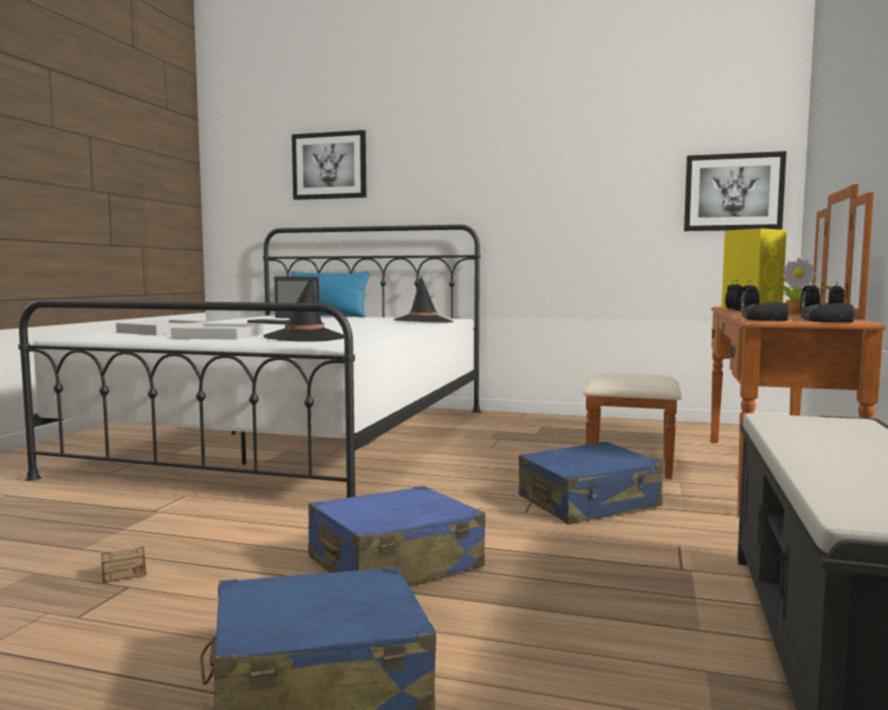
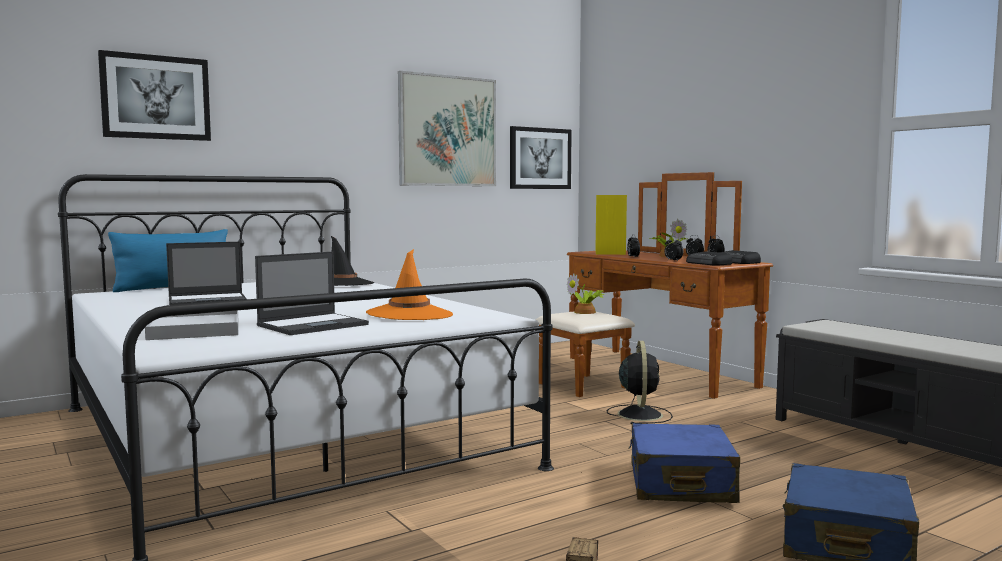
camera: 50 degrees left, 0 degrees up
(219, 336) = (314, 325): white tray -> laptop
(305, 338) = (410, 314): black hat -> orange hat
(589, 502) = (639, 414): blue suitcase -> black fan
(599, 169) = (447, 131): none -> picture
(641, 375) = (586, 312): none -> potted plant

